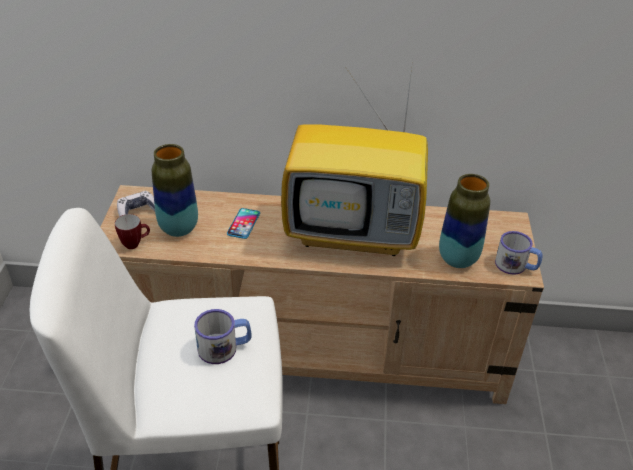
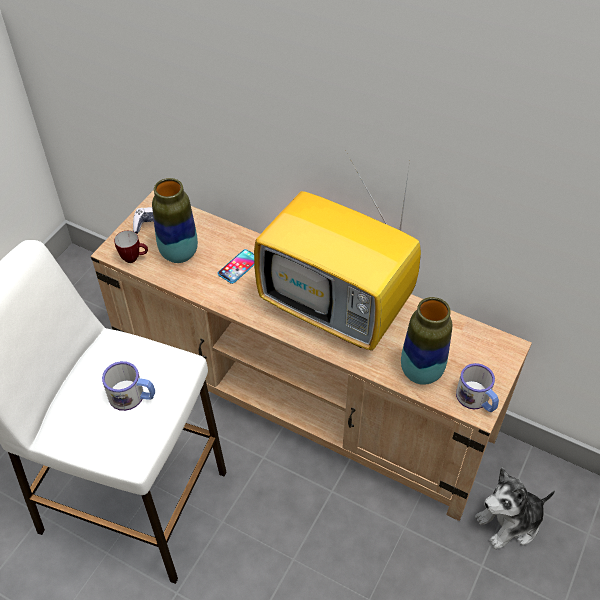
camera: 25 degrees right, 10 degrees up
(545, 389) = (510, 522): none -> plush toy

